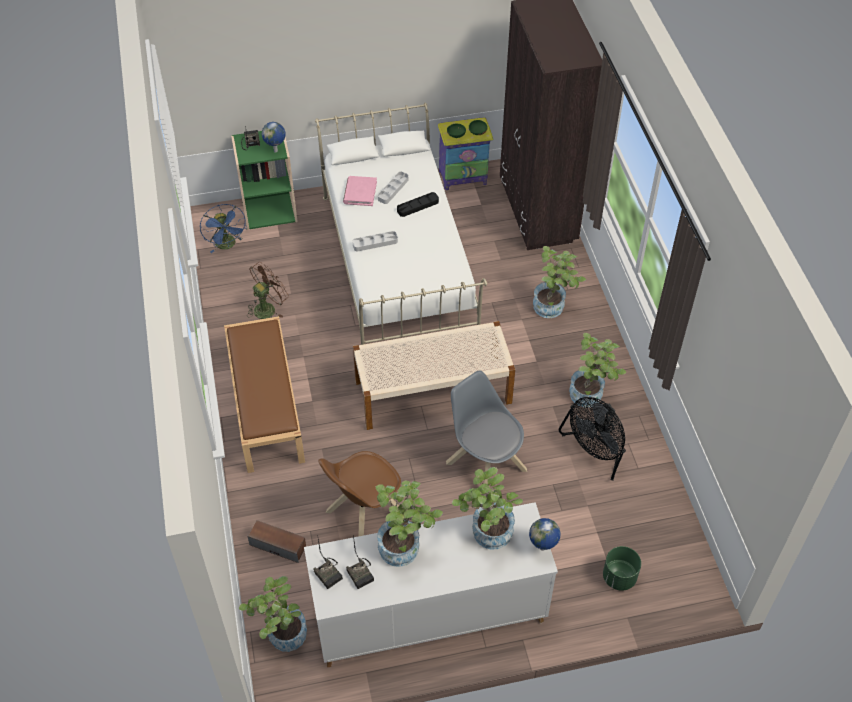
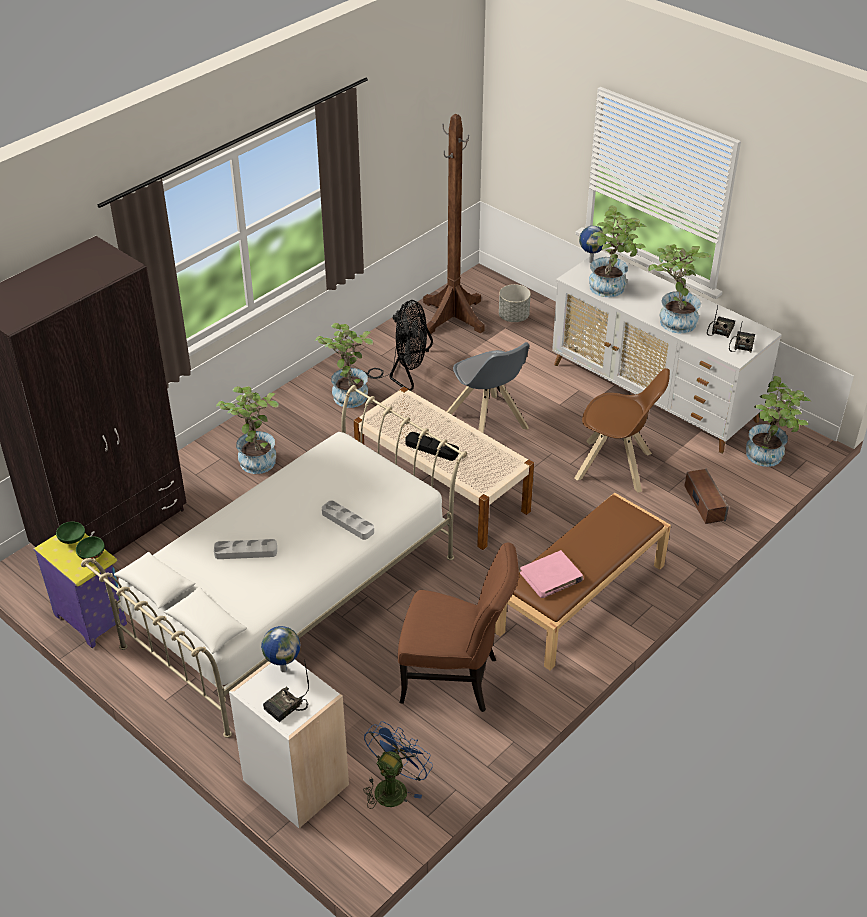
camera: 125 degrees left, 10 degrees down
(268, 307) = (456, 679): brown fan -> brown chair
(270, 210) = (294, 782): green bookcase -> white bookcase
(360, 192) = (275, 577): pink book -> pink book (551, 577)
(417, 206) = (258, 518): black tray -> black tray (432, 448)
(484, 464) = (488, 422): grey chair -> grey chair turned 45 degrees counterclockwise
(619, 577) = (513, 317): green planter -> grey planter
(652, 529) = (453, 316): none -> brown clothes rack

